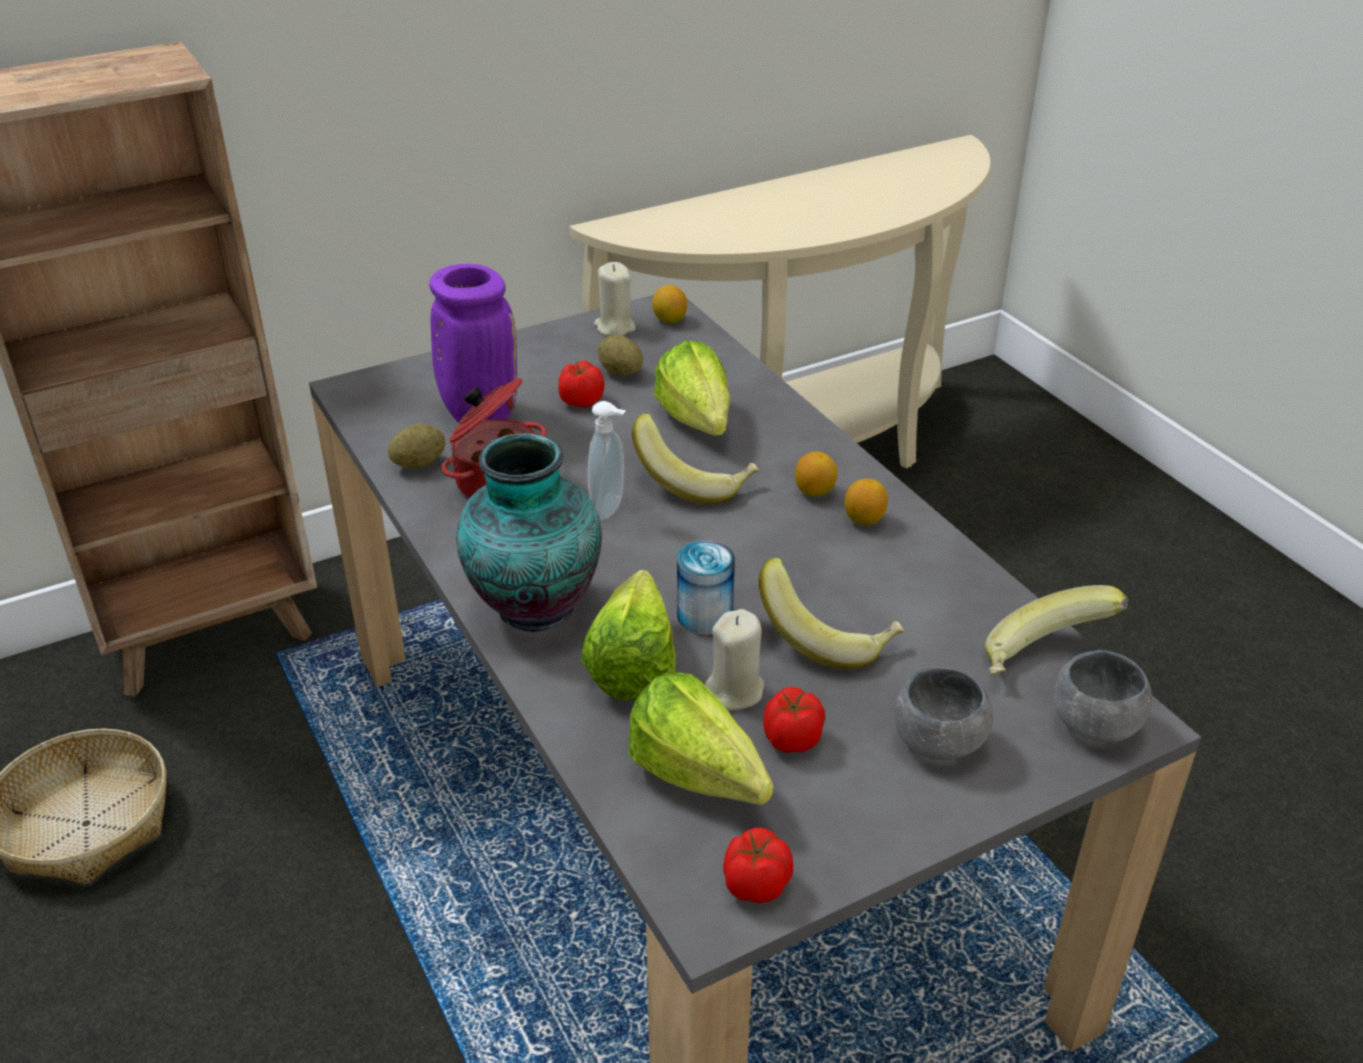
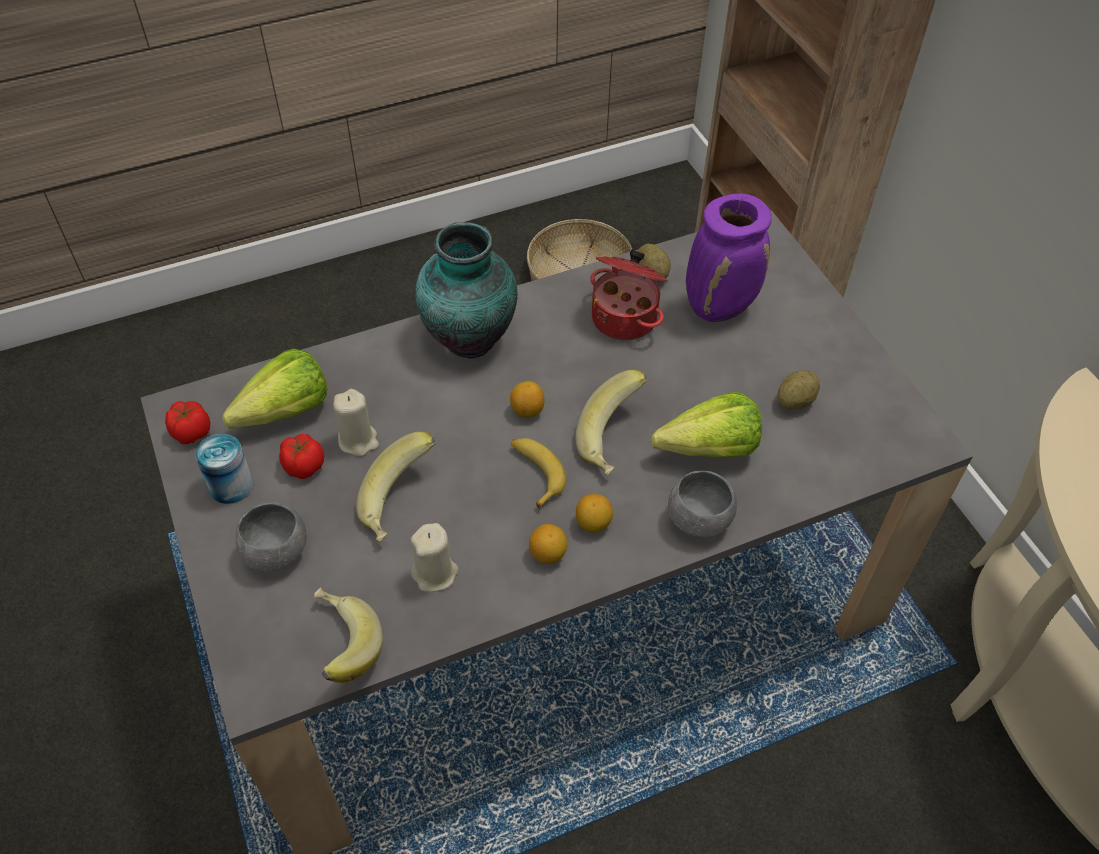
camera: 95 degrees right, 15 degrees up
(580, 401) = (744, 371): tomato -> none
(610, 508) = (582, 383): soap dispenser -> none
(615, 327) = (880, 401): beige candle -> beige candle (435, 573)
(638, 659) = (403, 389): lettuce -> none
(669, 320) = (900, 445): lemon -> lemon (527, 410)
(705, 616) = (441, 431): can -> can (231, 485)
(755, 535) = (535, 473): none -> banana
(1095, 724) = (264, 663): grey bowl -> grey bowl (699, 520)

